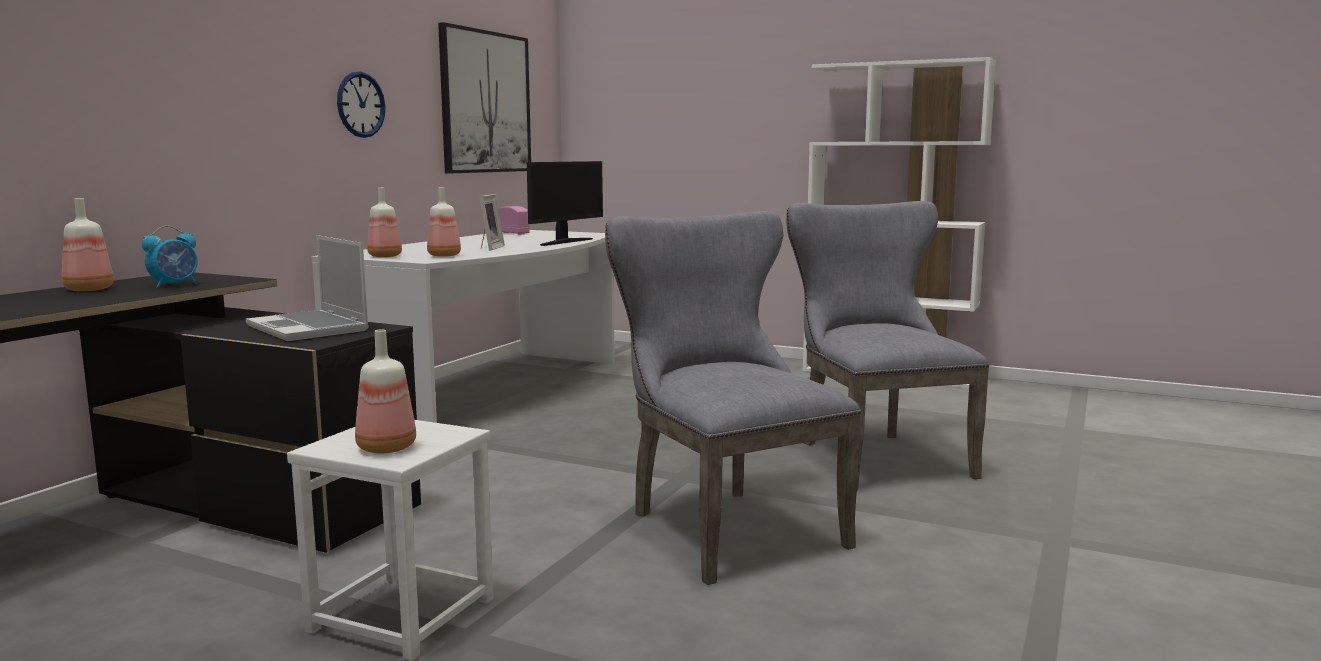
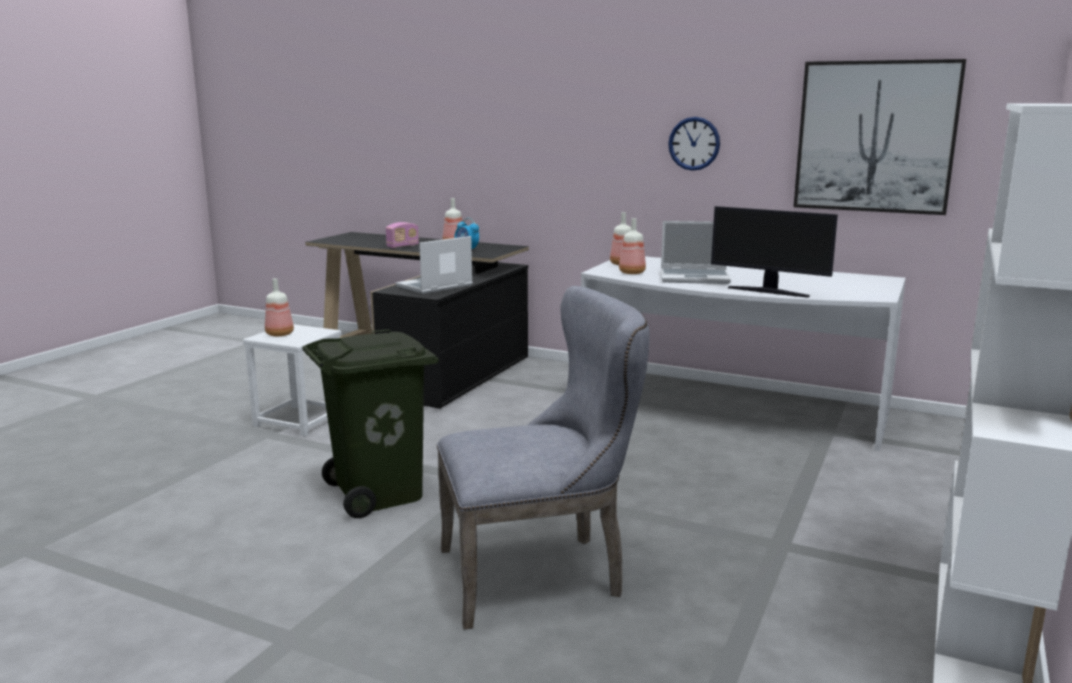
camera: 90 degrees right, 5 degrees up
(489, 248) = (695, 278): picture frame -> laptop
(513, 233) = (847, 277): radio -> radio (402, 246)
(724, 526) = (380, 494): grey chair -> green trash can

